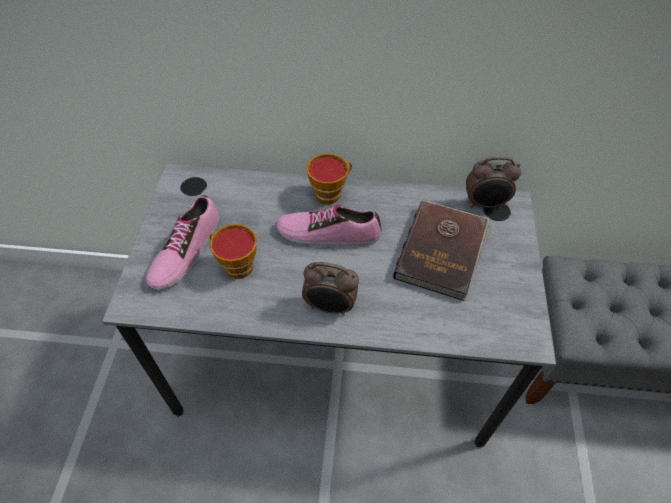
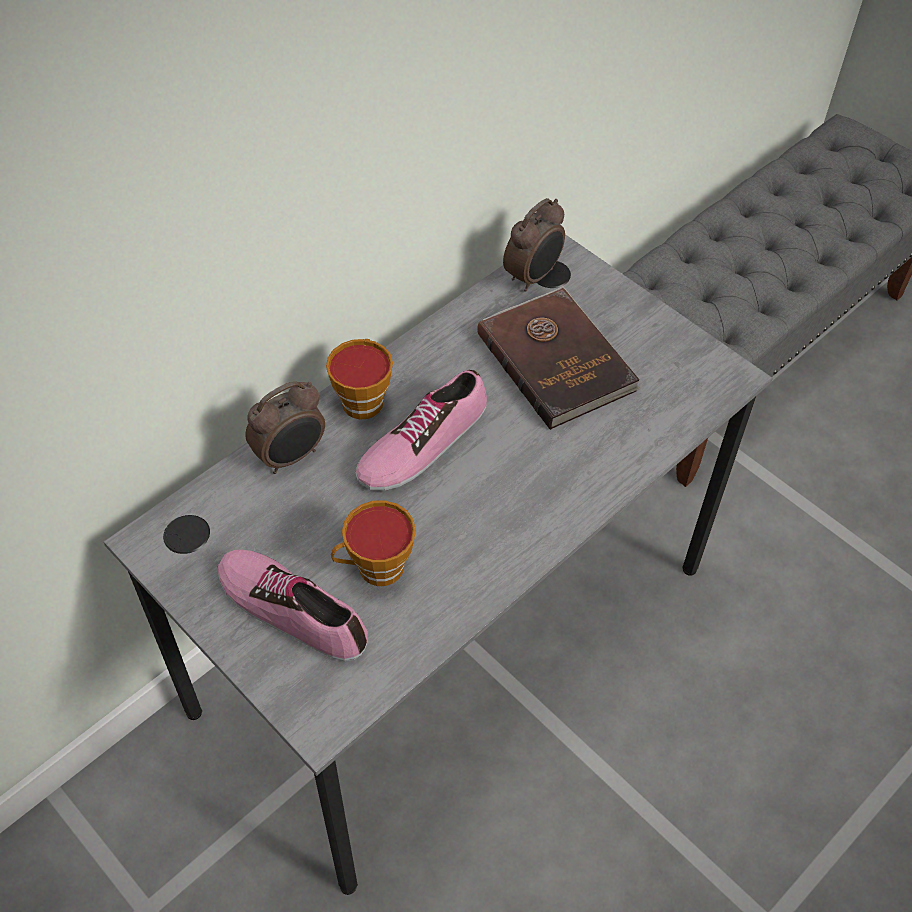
camera: 50 degrees left, 0 degrees up
(185, 250) = (293, 609): shoe -> shoe turned 150 degrees clockwise
(330, 307) = (530, 514): alarm clock -> alarm clock (291, 456)

